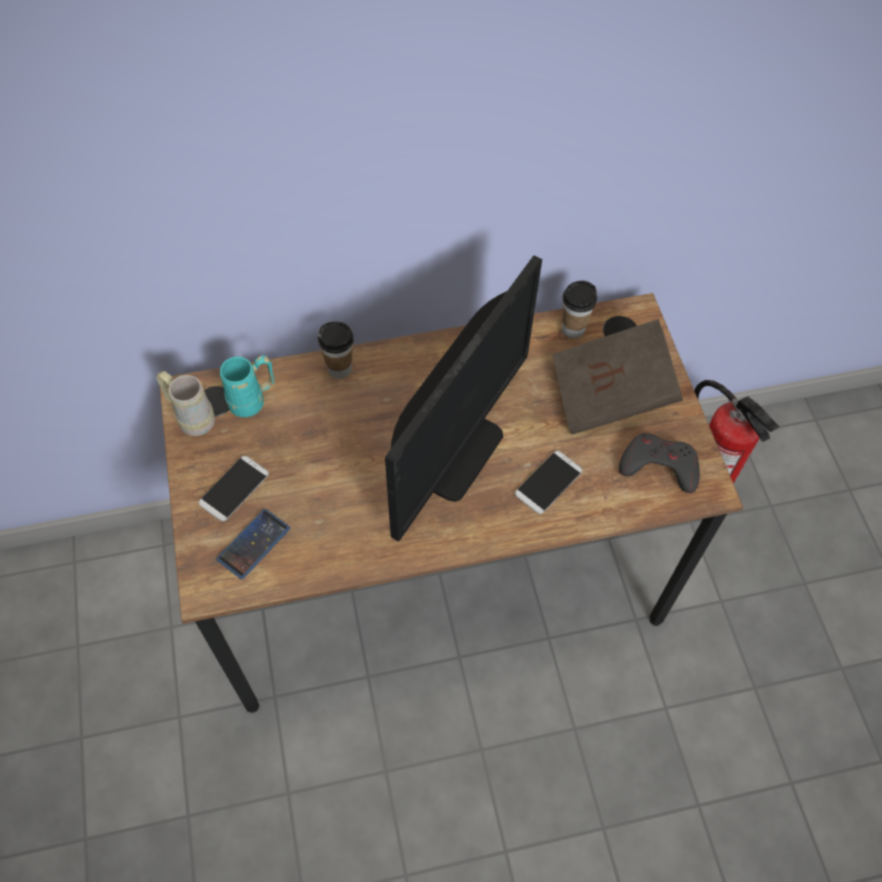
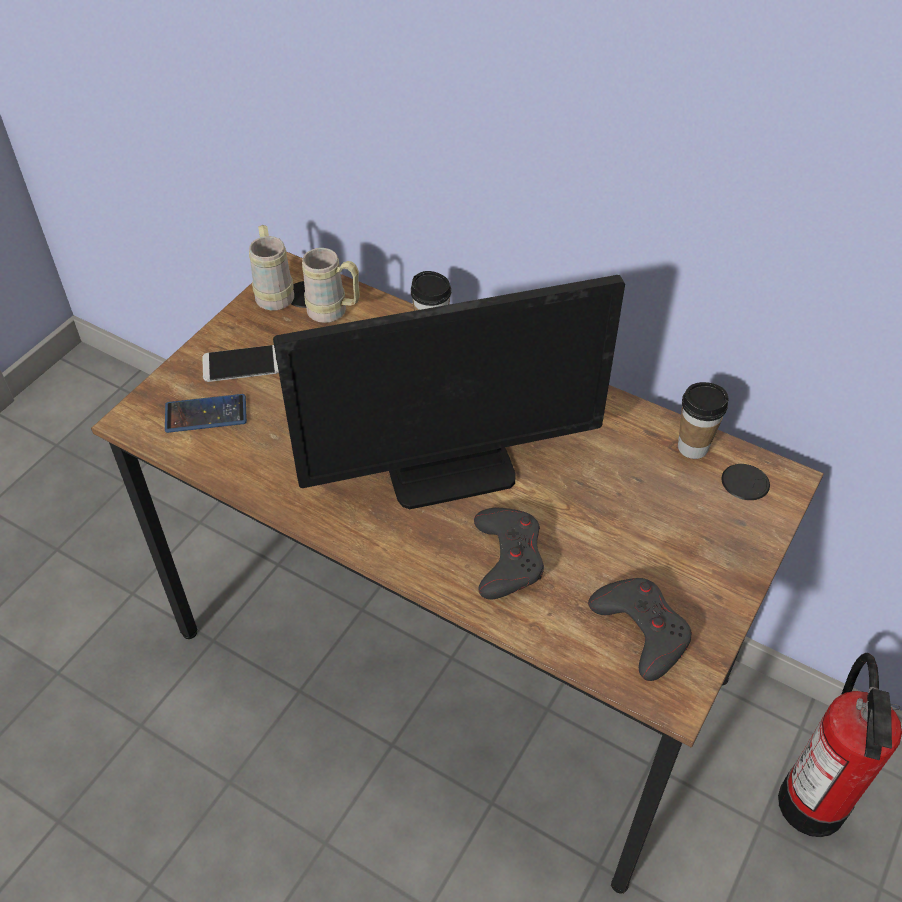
camera: 45 degrees right, 10 degrees down
(253, 400) = (334, 312): turquoise mug -> beige mug
(548, 482) = (508, 557): phone -> grey game controller
(611, 394) = (664, 530): brown book -> none

